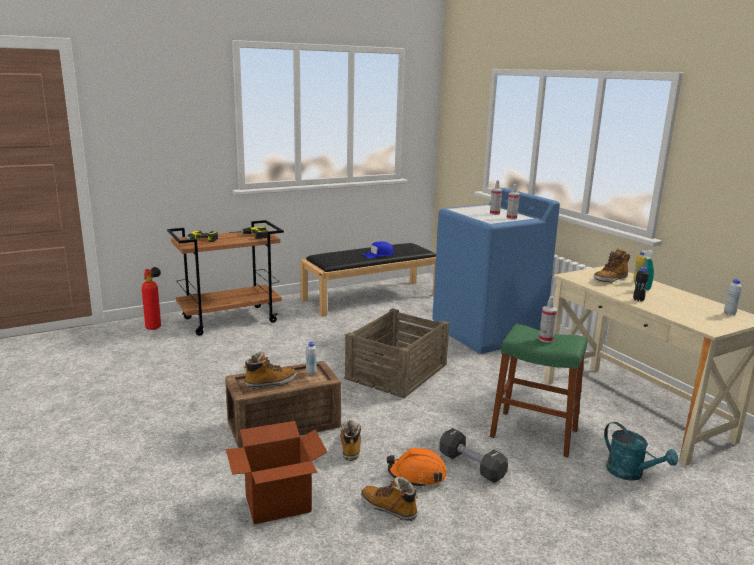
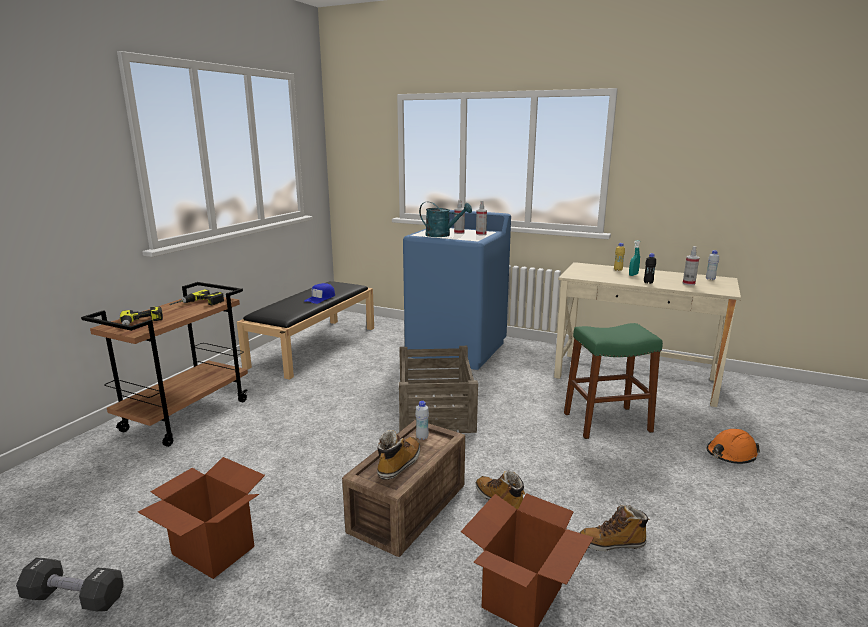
camera: 35 degrees left, 0 degrees up
(152, 400) = (212, 550): none -> cardboard box
(155, 327) = (88, 456): fire extinguisher -> none
(417, 475) = (586, 500): orange hard hat -> orange hard hat (731, 454)
(471, 466) = (609, 470): black dumbbell -> black dumbbell (74, 598)
(546, 339) = (620, 333): spray bottle -> spray bottle (688, 283)
(610, 279) = (599, 272): boot -> none
(630, 474) = (701, 427): turquoise watering can -> turquoise watering can (442, 235)

